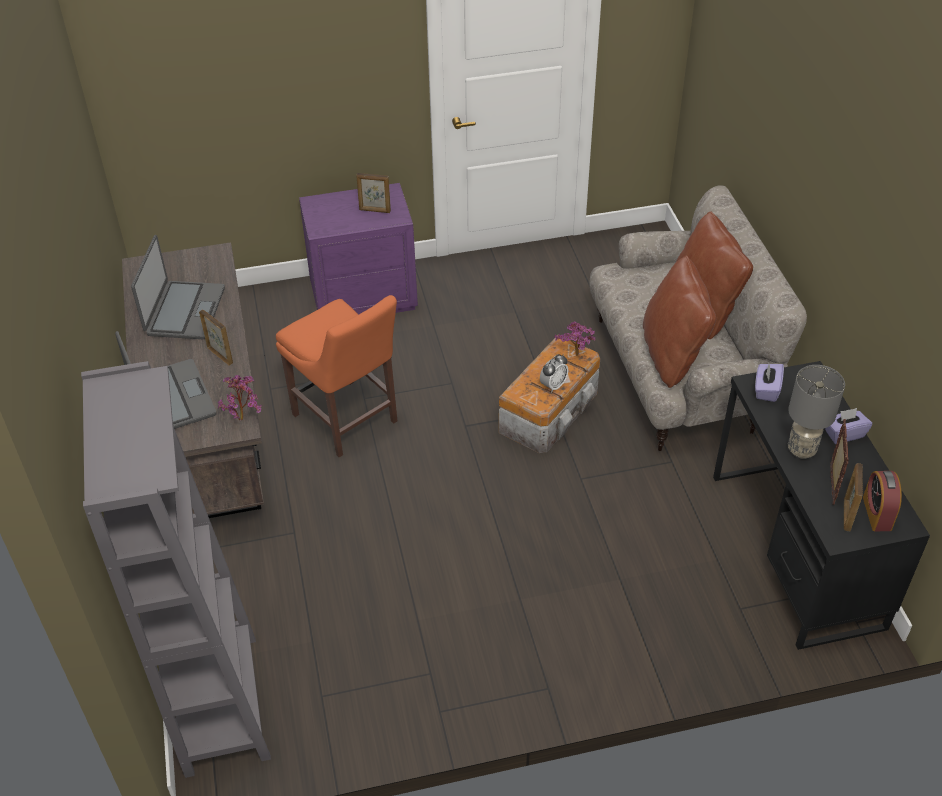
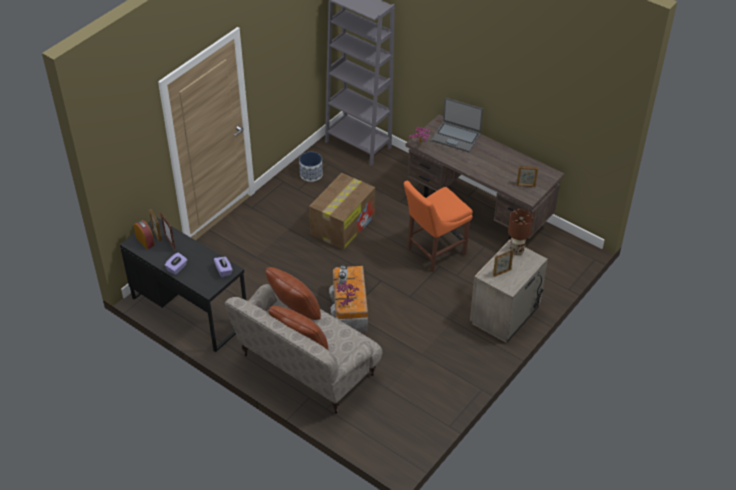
camera: 140 degrees right, 0 degrees up
(184, 311) = (502, 168): laptop -> none
(220, 355) = (462, 160): picture frame -> picture frame (525, 186)
(321, 223) = (516, 251): none -> brown table lamp
(347, 421) = (434, 252): orange chair -> orange chair turned 45 degrees counterclockwise
(363, 296) = (505, 315): purple nightstand -> beige nightstand
(376, 692) = (311, 174): none -> planter
(426, 548) = (343, 224): none -> cardboard box
(801, 449) = (191, 251): grey table lamp -> none

